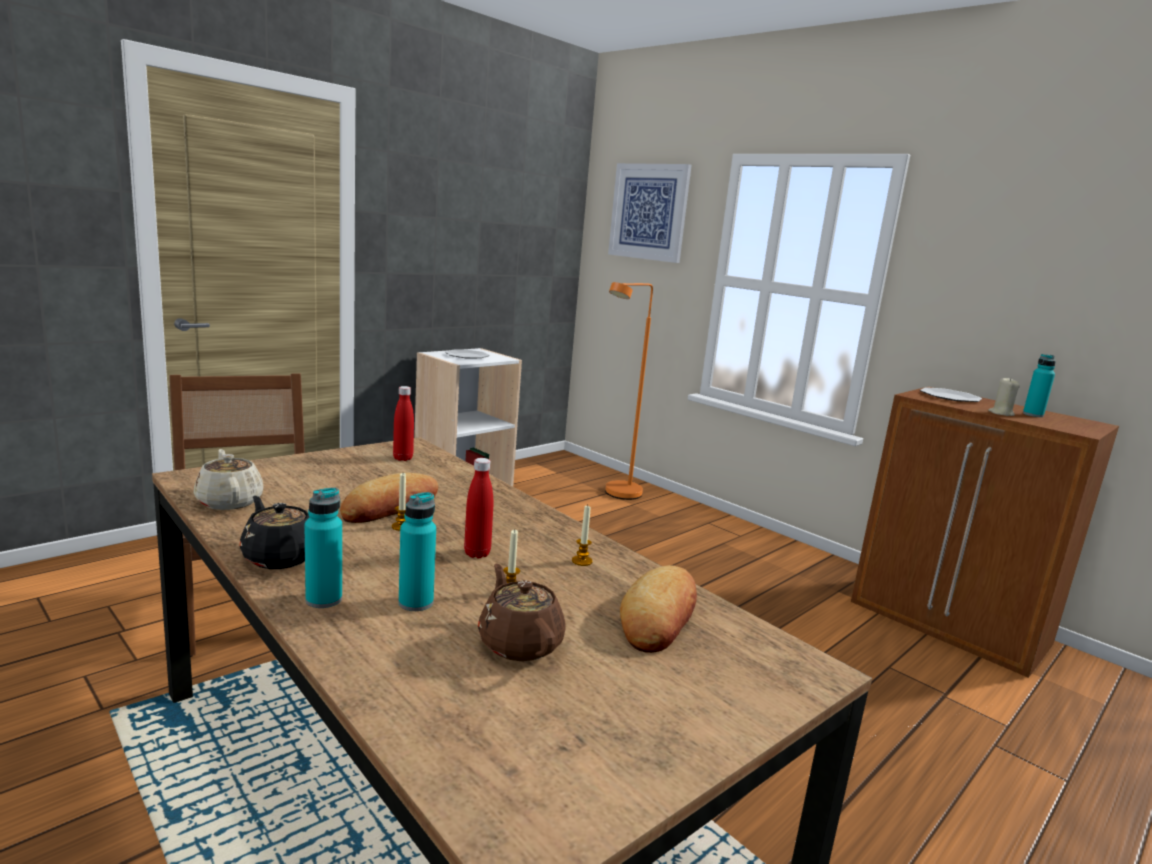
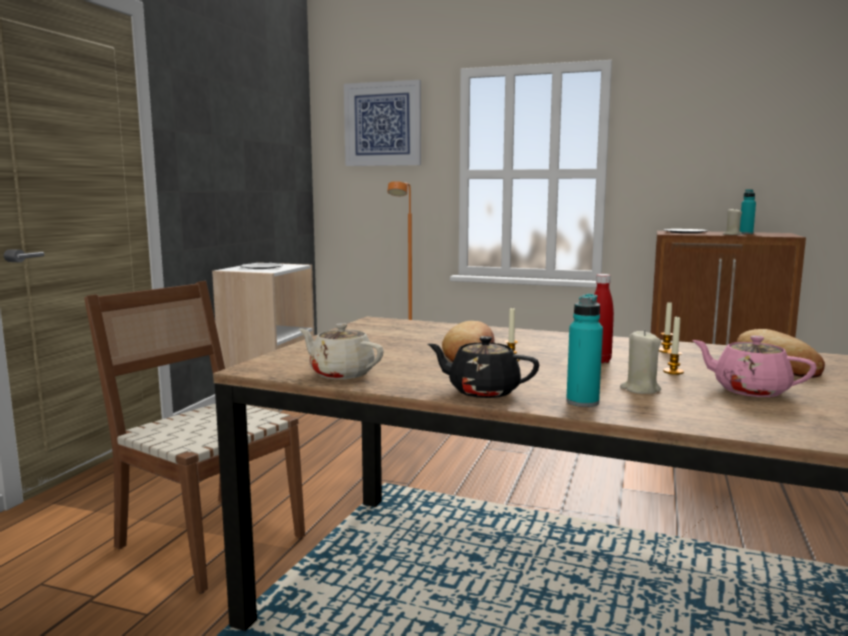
camera: 25 degrees left, 5 degrees down
(403, 458) = (393, 328): red bottle -> none
(416, 603) = (640, 389): turquoise bottle -> beige candle
(519, 643) = (749, 390): brown teapot -> pink teapot

